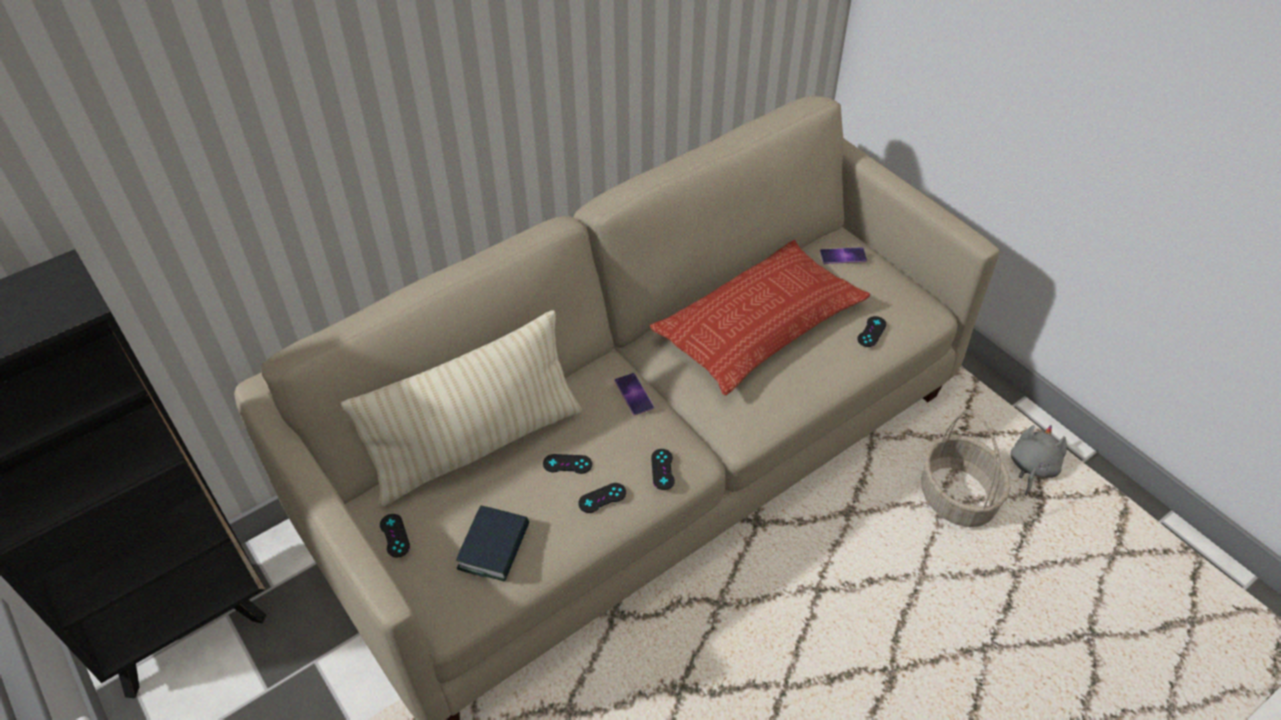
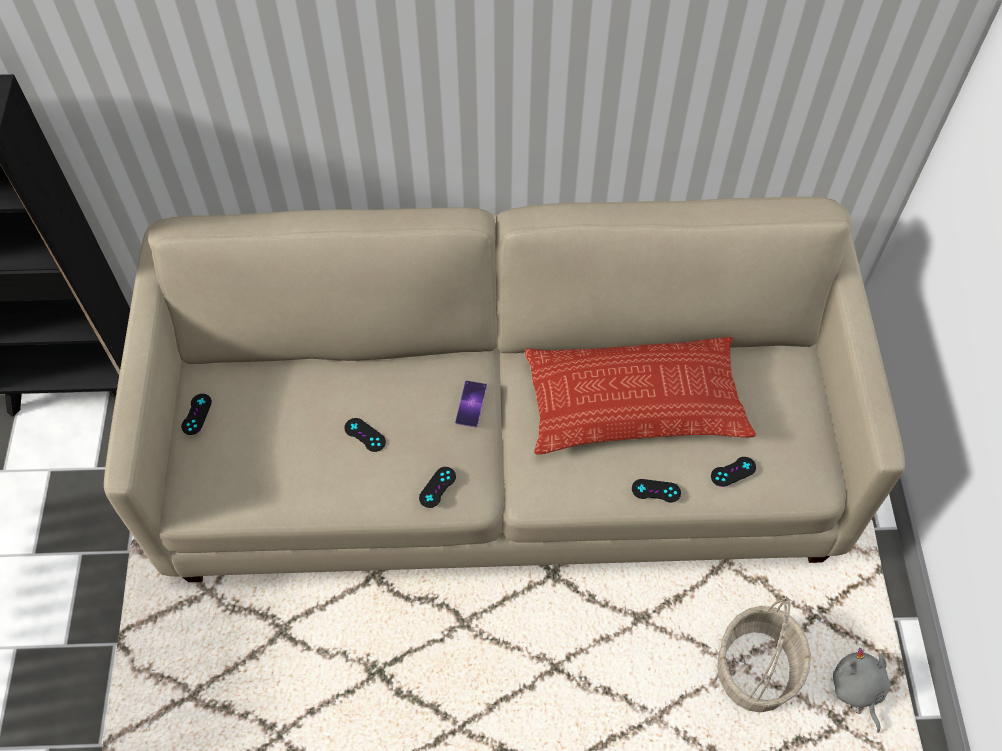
camera: 35 degrees right, 10 degrees up
(477, 445) = (312, 374): beige pillow -> none
(494, 547) = (256, 471): book -> none
(602, 498) = (368, 482): black game controller -> black game controller (656, 491)
(843, 256) = (777, 378): phone -> none
(1032, 467) = (857, 690): grey plush toy -> grey plush toy turned 75 degrees counterclockwise

